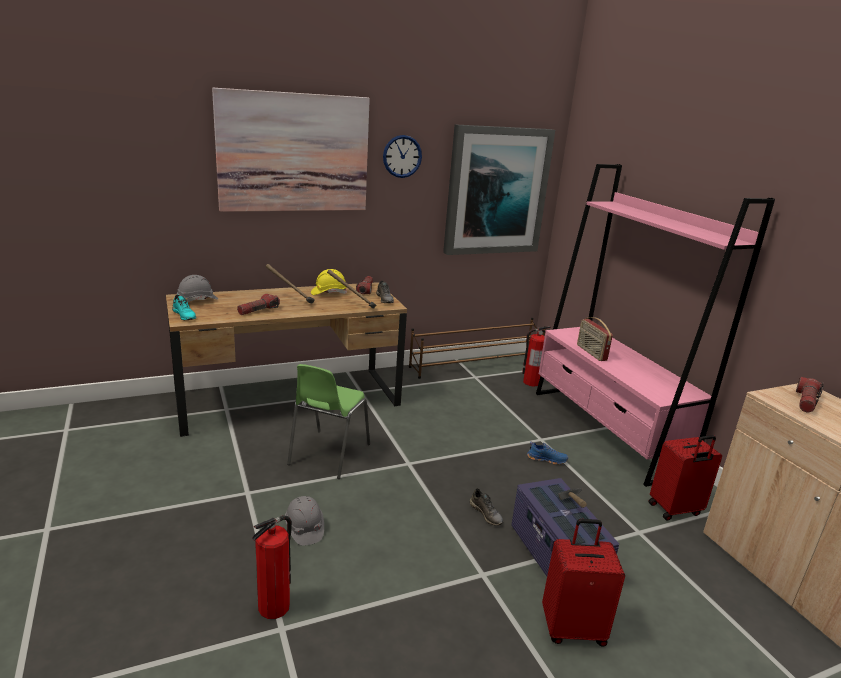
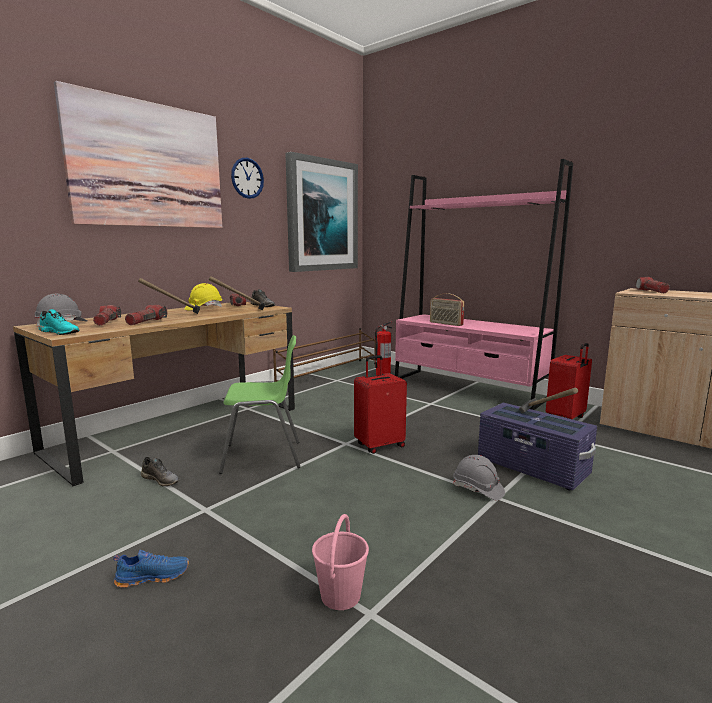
camera: 25 degrees left, 10 degrees down
(230, 304) = (107, 322): none -> flashlight
(274, 606) = (340, 596): fire extinguisher -> pink bucket
(304, 528) = (300, 519): grey hard hat -> grey hard hat (478, 489)
(328, 454) = (263, 457): green chair -> green chair turned 90 degrees counterclockwise
(486, 514) = (449, 457): grey shoe -> grey shoe (161, 480)
(546, 459) = (449, 413): blue shoe -> blue shoe (153, 576)
(572, 628) = (603, 507): red suitcase -> red suitcase (379, 445)

